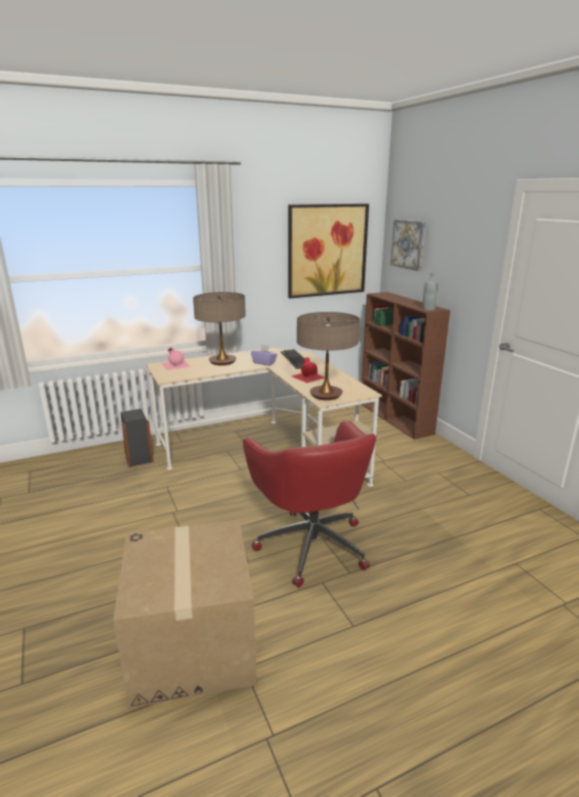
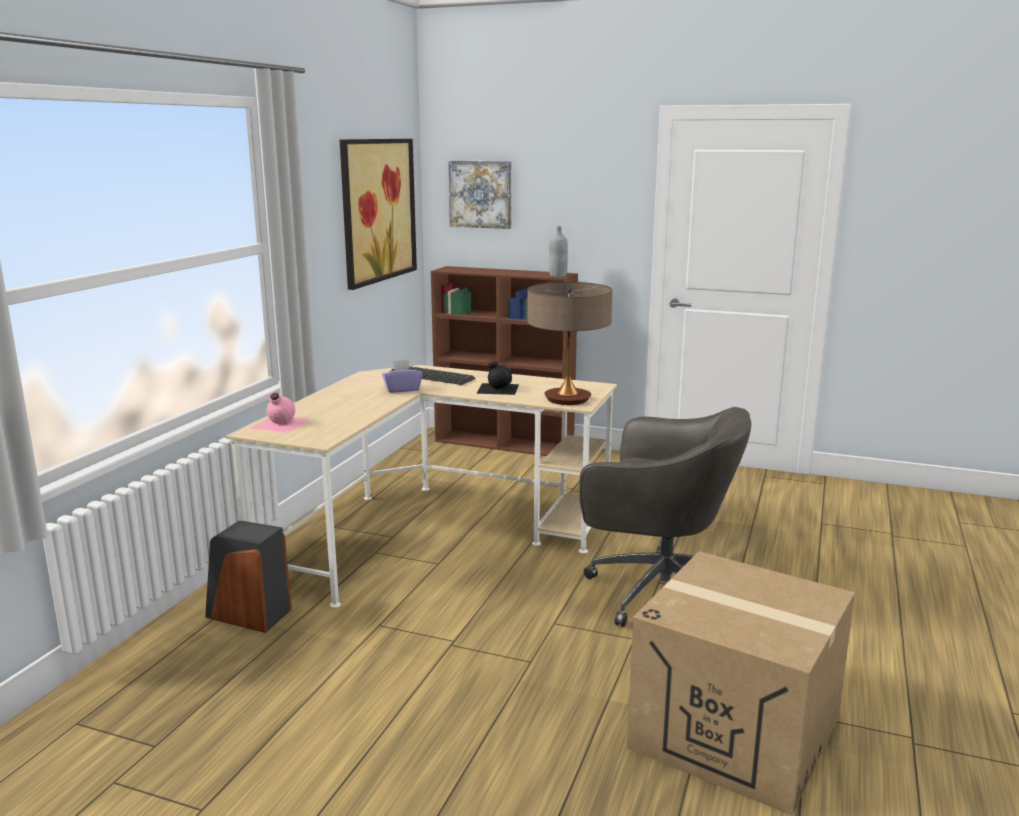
camera: 45 degrees left, 5 degrees down
(222, 361) = (340, 402): table lamp -> none
(308, 376) = (497, 388): red bottle -> black bottle
(311, 543) = (658, 591): red office chair -> grey office chair

